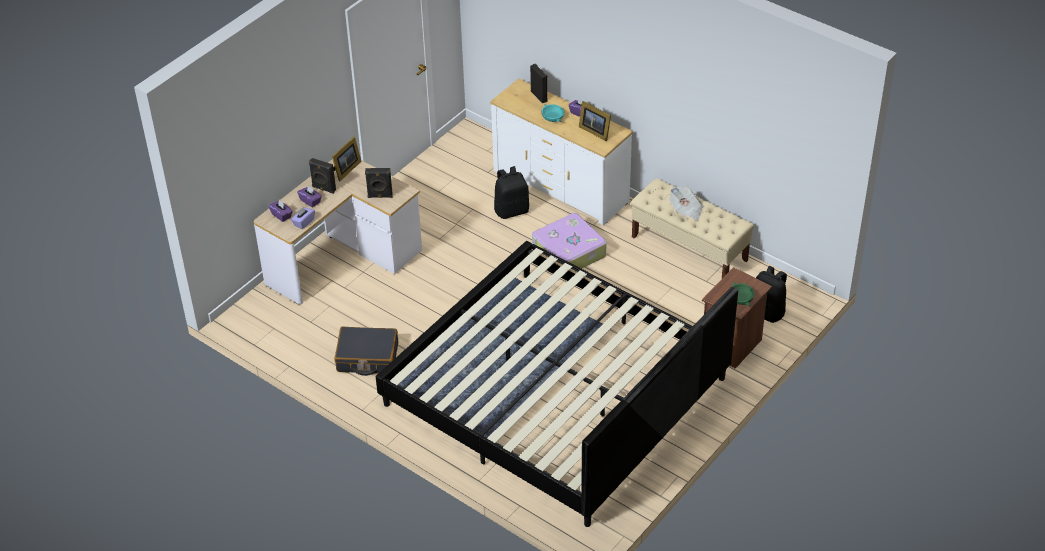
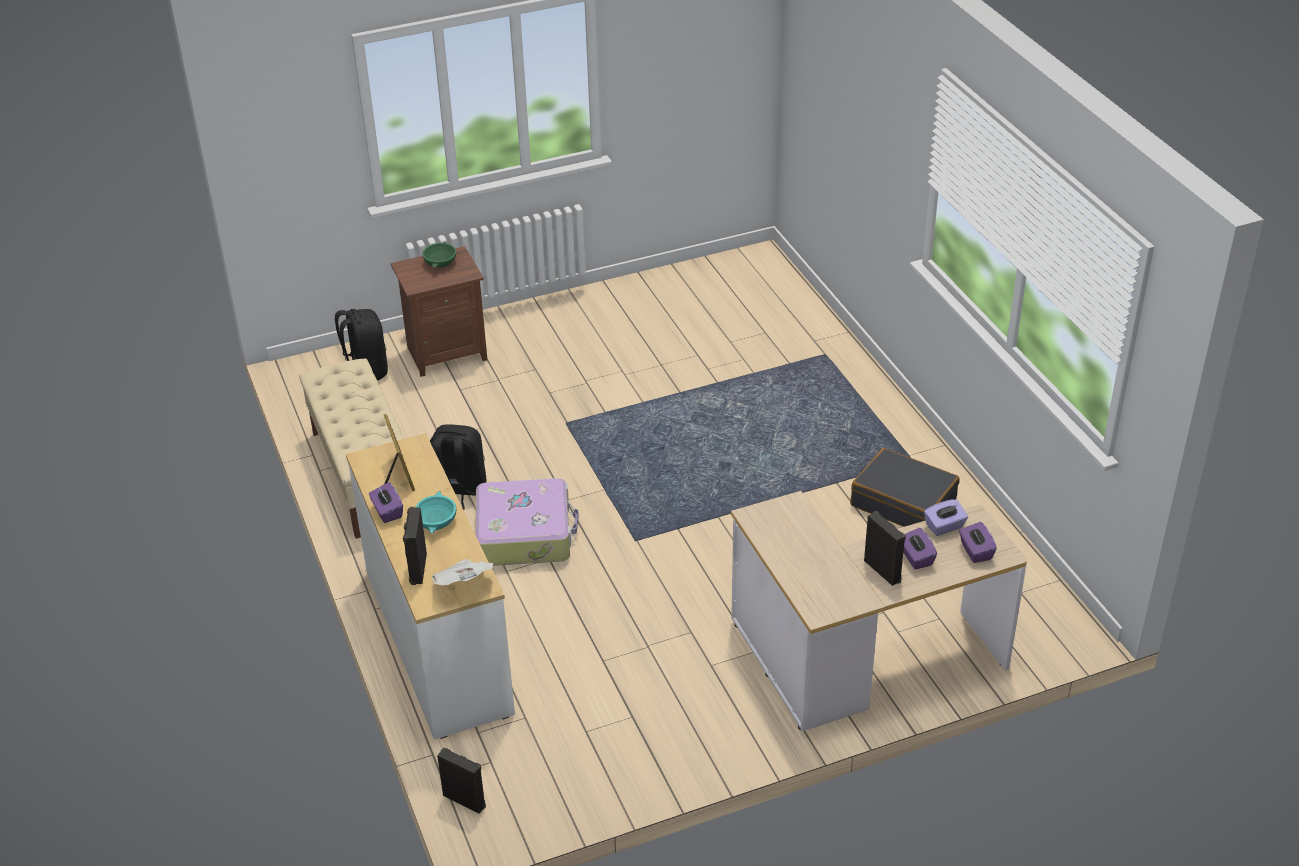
camera: 150 degrees left, 5 degrees down
(345, 170) = (828, 590): picture frame -> none
(380, 196) = (799, 523): black speaker -> black speaker (465, 800)
(511, 210) = (546, 632): black backpack -> black backpack (458, 489)
(555, 392) = (693, 380): bed -> none
(686, 210) = (362, 415): newspaper -> newspaper (463, 584)

